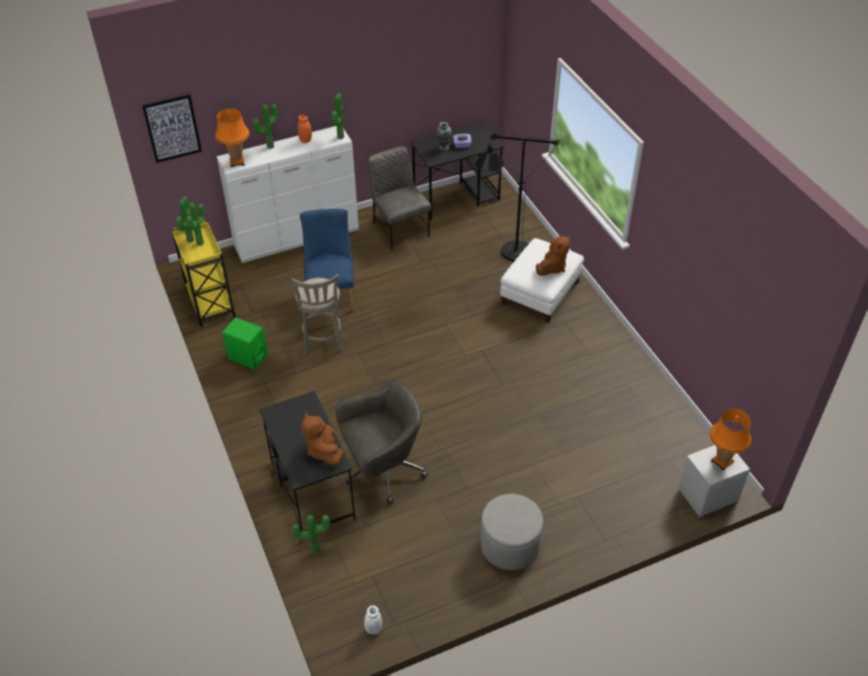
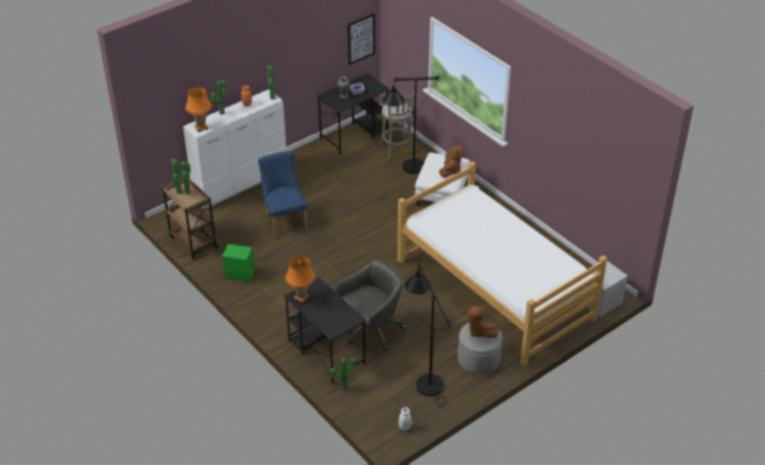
camera: 15 degrees left, 5 degrees down
(172, 128) = (153, 108): picture -> picture (361, 39)
(210, 303) = (193, 241): yellow cart -> brown cart
(323, 342) = (293, 254): grey stool -> grey stool (397, 149)
(324, 450) = (341, 312): brown plush toy -> brown plush toy (479, 331)
(400, 229) = (319, 164): grey chair -> none
(427, 561) = (426, 380): none -> black floor lamp
(564, 444) = (494, 289): none -> bed
(722, 461) = (608, 274): orange table lamp -> orange table lamp (301, 298)

